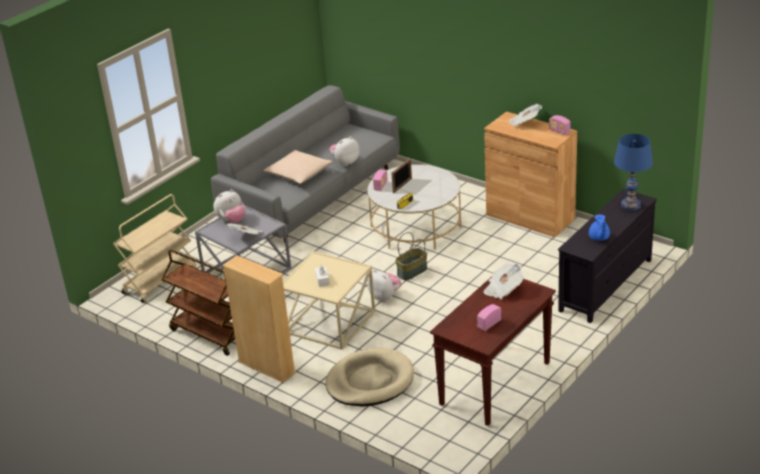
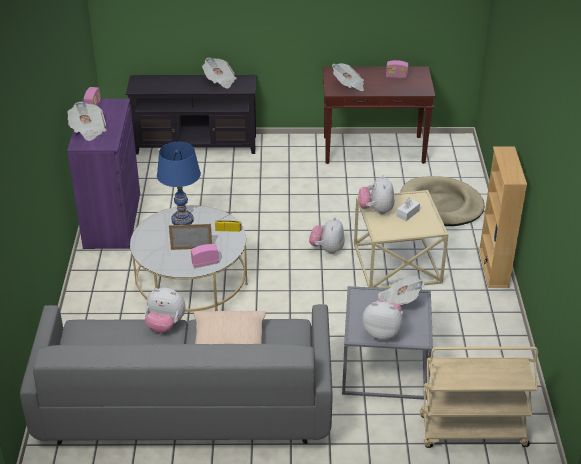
camera: 130 degrees left, 5 degrees up
(209, 334) = (501, 330): brown cart -> none
(344, 268) = (376, 210): none -> plush toy
(412, 272) = (273, 251): basket -> none
(530, 217) = (112, 220): brown cabinet -> purple cabinet
(599, 238) = (220, 81): blue teapot -> newspaper
(631, 205) = (153, 82): blue table lamp -> blue table lamp (182, 220)

